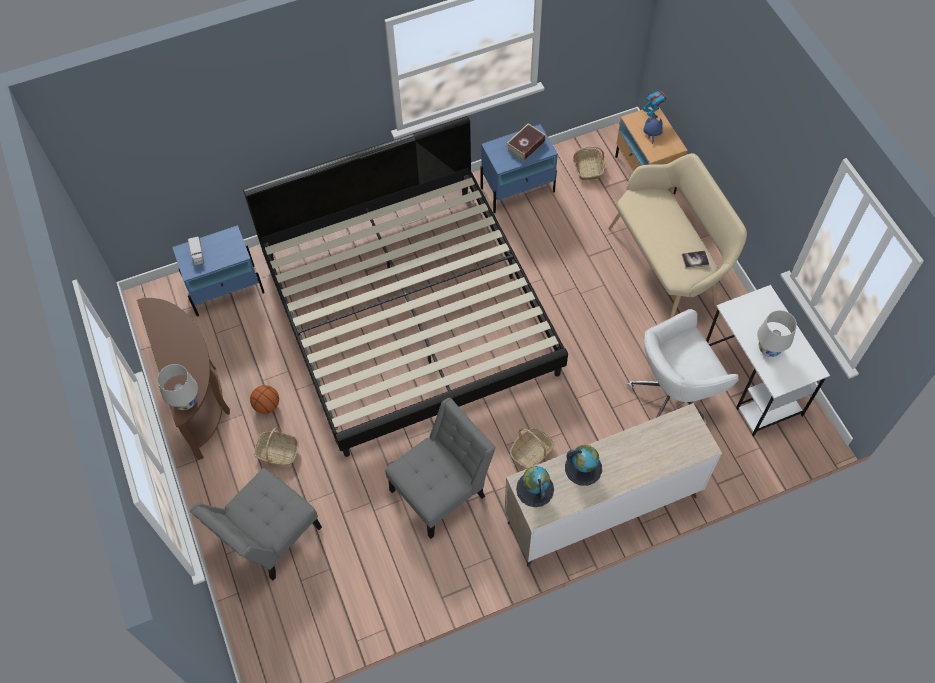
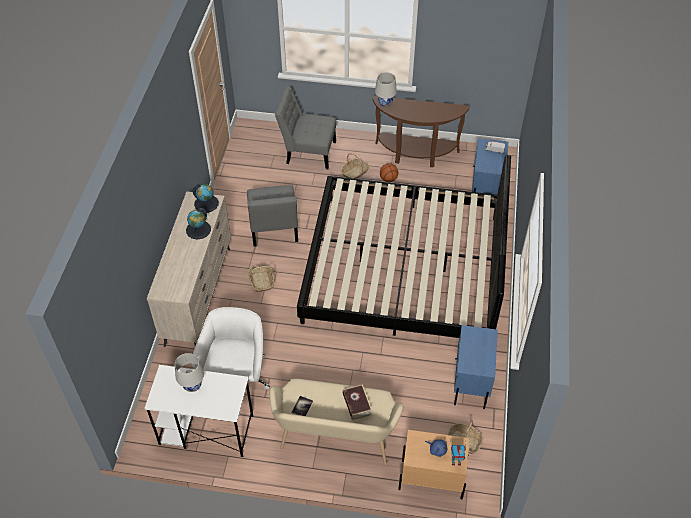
camera: 120 degrees right, 10 degrees down
(268, 537) = (308, 152): grey chair -> grey chair turned 60 degrees counterclockwise
(525, 145) = (478, 356): book -> book (357, 404)

